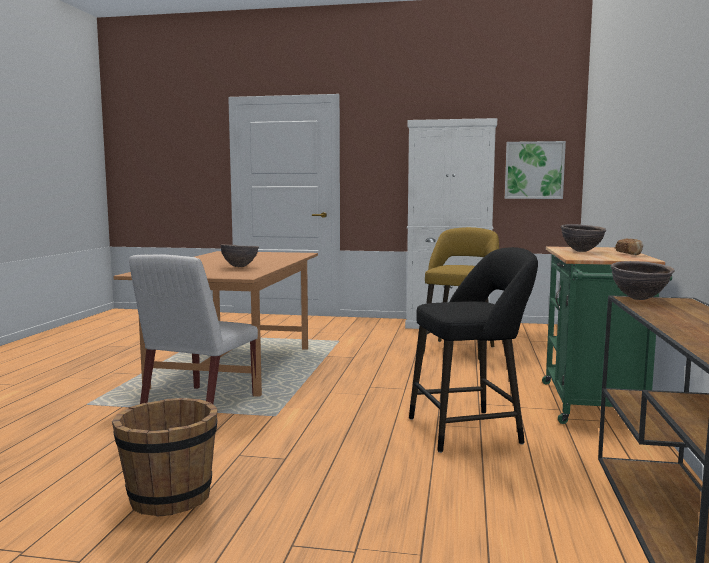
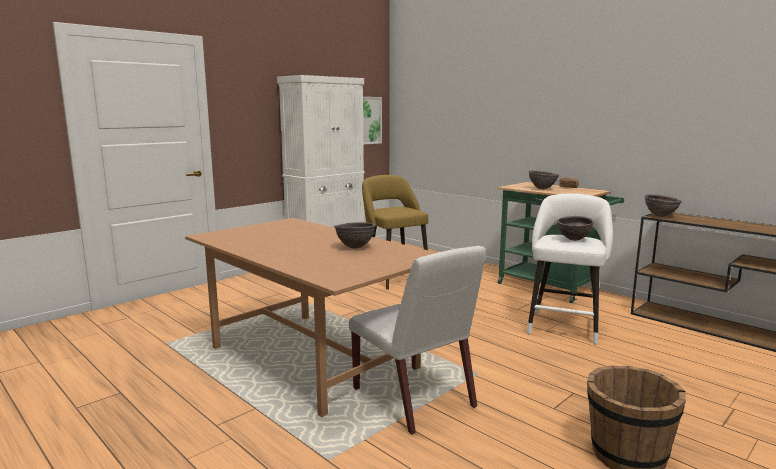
camera: 55 degrees left, 5 degrees up
(464, 305) = (573, 240): none -> brown bowl
(470, 430) = (564, 325): black stool -> white stool

